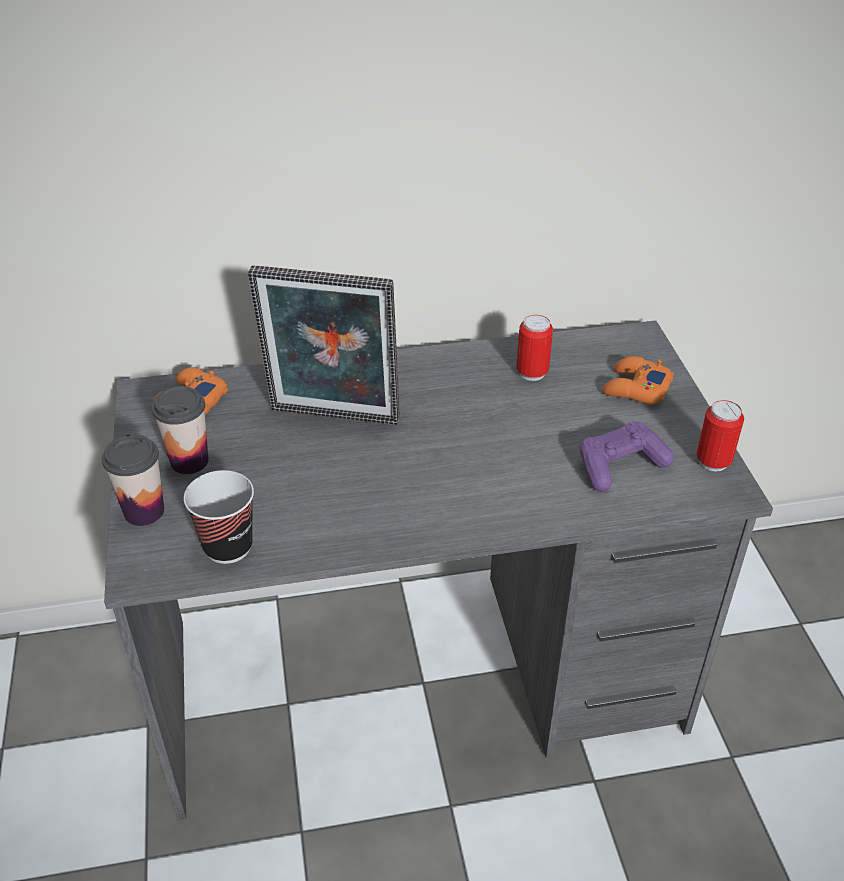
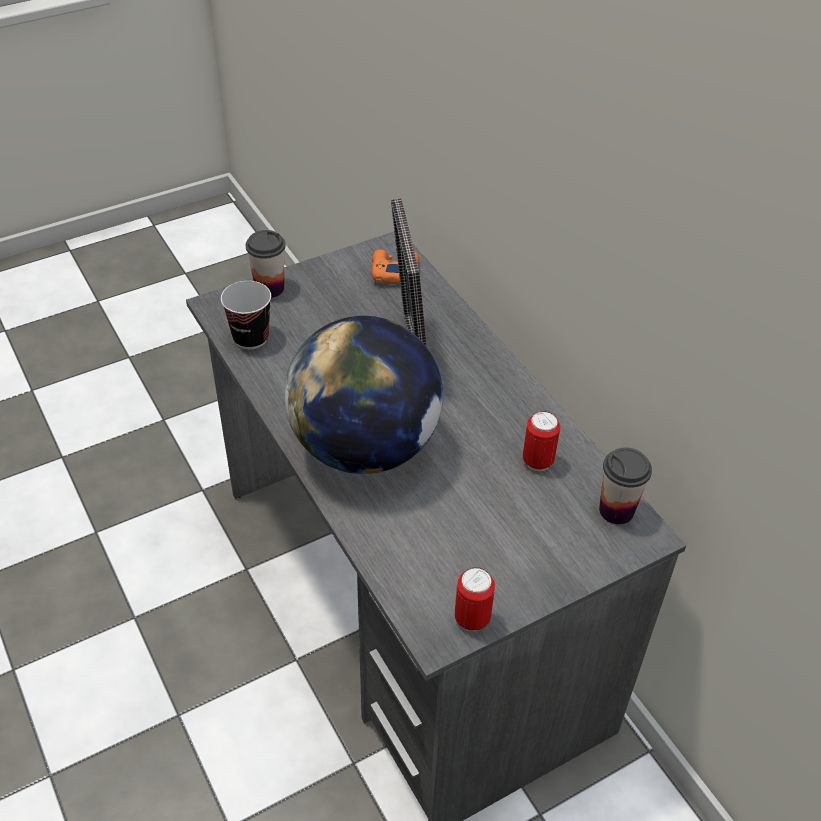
camera: 70 degrees right, 5 degrees up
(189, 461) = (328, 292): cup -> cup (616, 510)
(463, 485) = (365, 447): none -> globe
(620, 465) = (434, 547): purple game controller -> none
(635, 388) = (555, 543): orange game controller -> none

